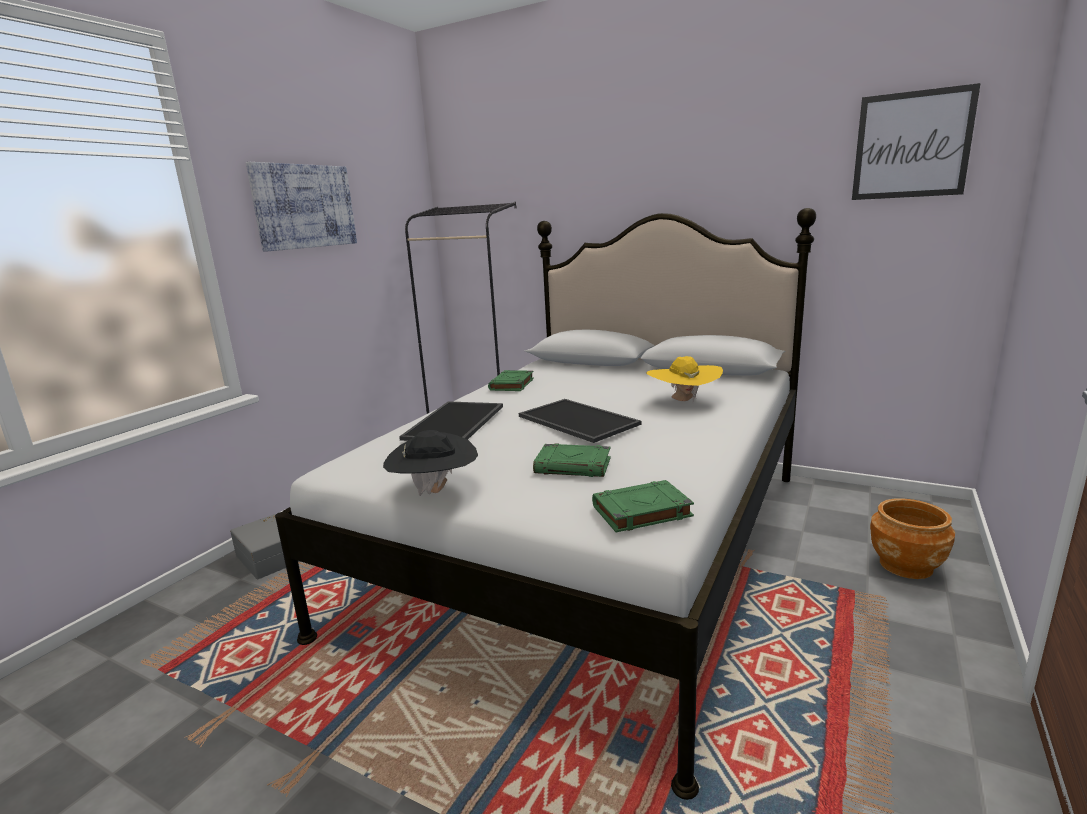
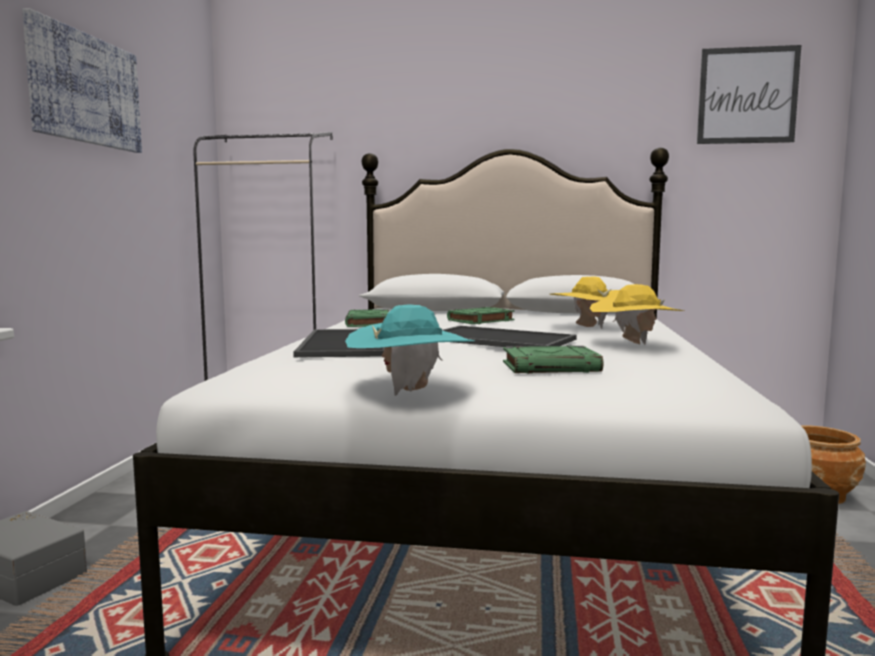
camera: 20 degrees left, 10 degrees down
(435, 491) = (410, 391): black hat -> turquoise hat
(641, 512) = (691, 389): green book -> green book (480, 320)
(684, 436) = (634, 346): none -> yellow hat

